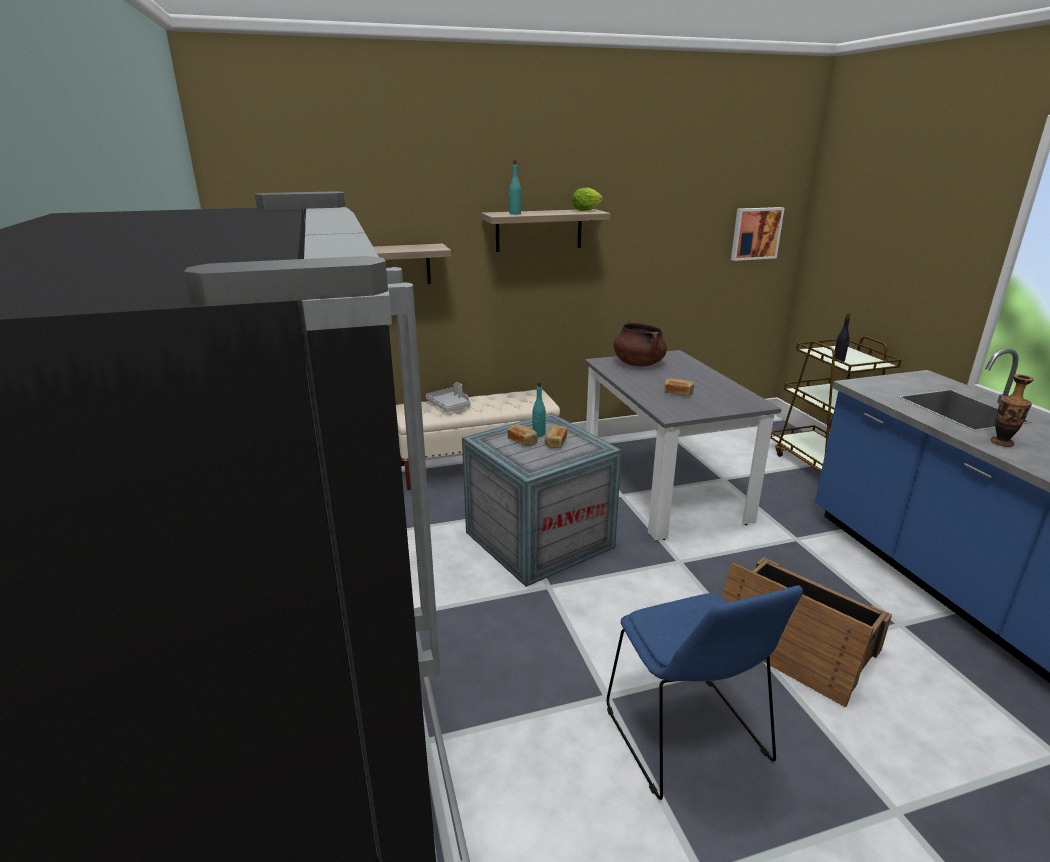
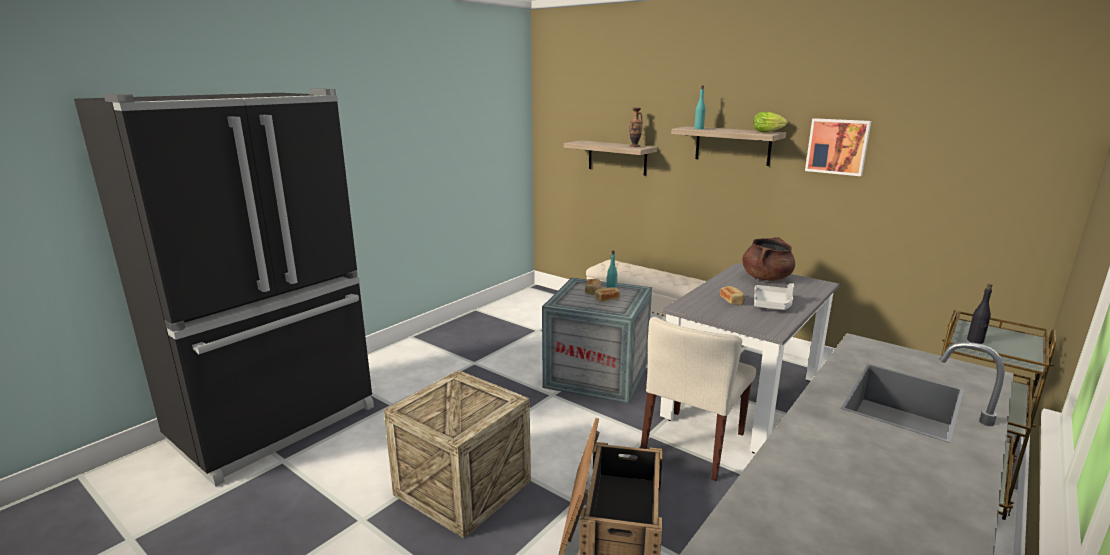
camera: 55 degrees right, 5 degrees down
(450, 405) = (634, 269): grey tray -> grey tray (772, 304)
(688, 738) = (463, 488): blue chair -> crate
(712, 545) = (693, 444): none -> beige chair
(755, 233) = (997, 180): picture -> picture (837, 146)
(1001, 443) = (830, 423): vase -> vase (634, 146)

